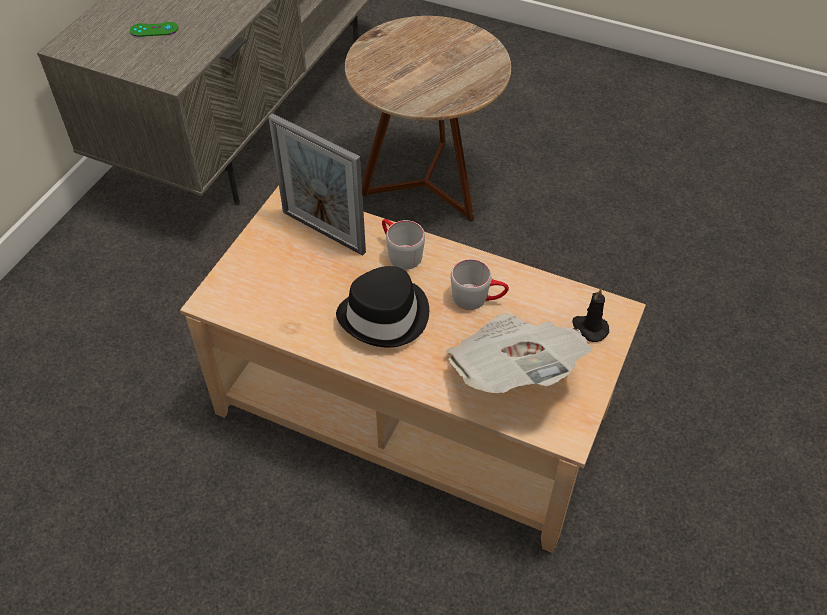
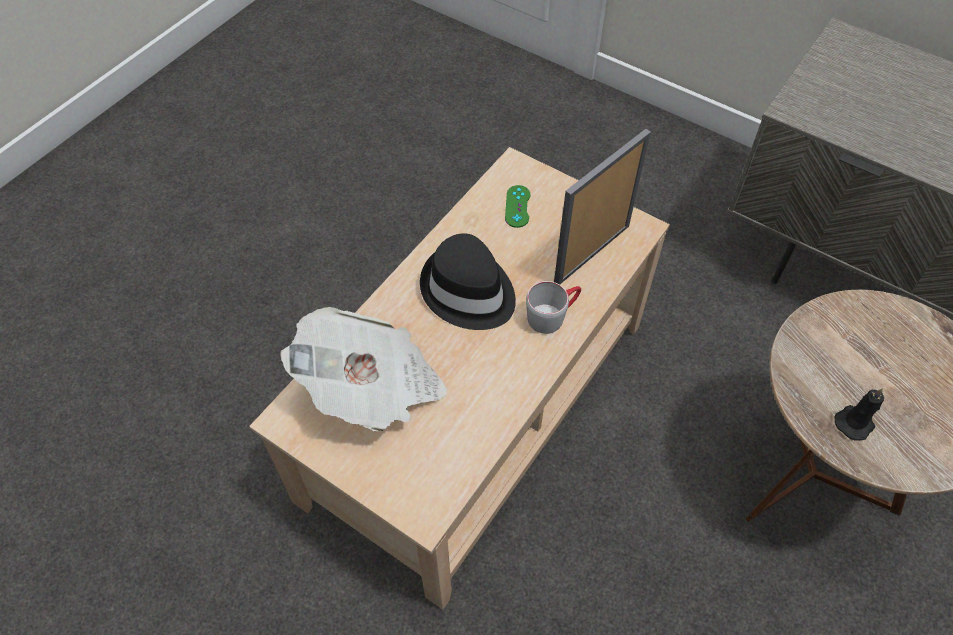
camera: 100 degrees right, 5 degrees up
(154, 29) = (882, 97): green game controller -> green game controller (517, 206)
(478, 298) = (475, 375): grey mug -> none
(589, 328) = (409, 476): black candle -> black candle (855, 422)

